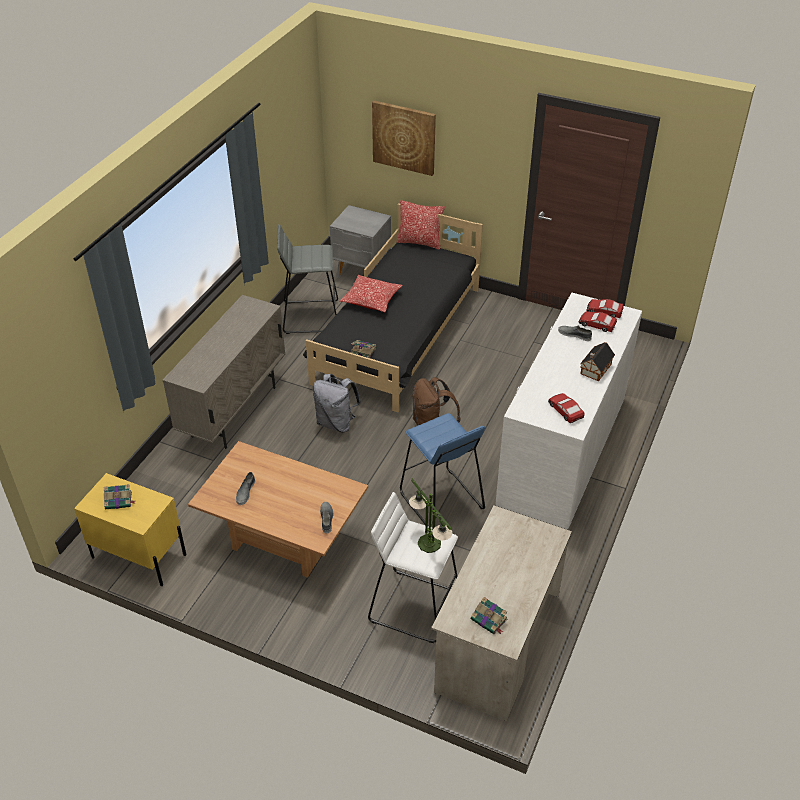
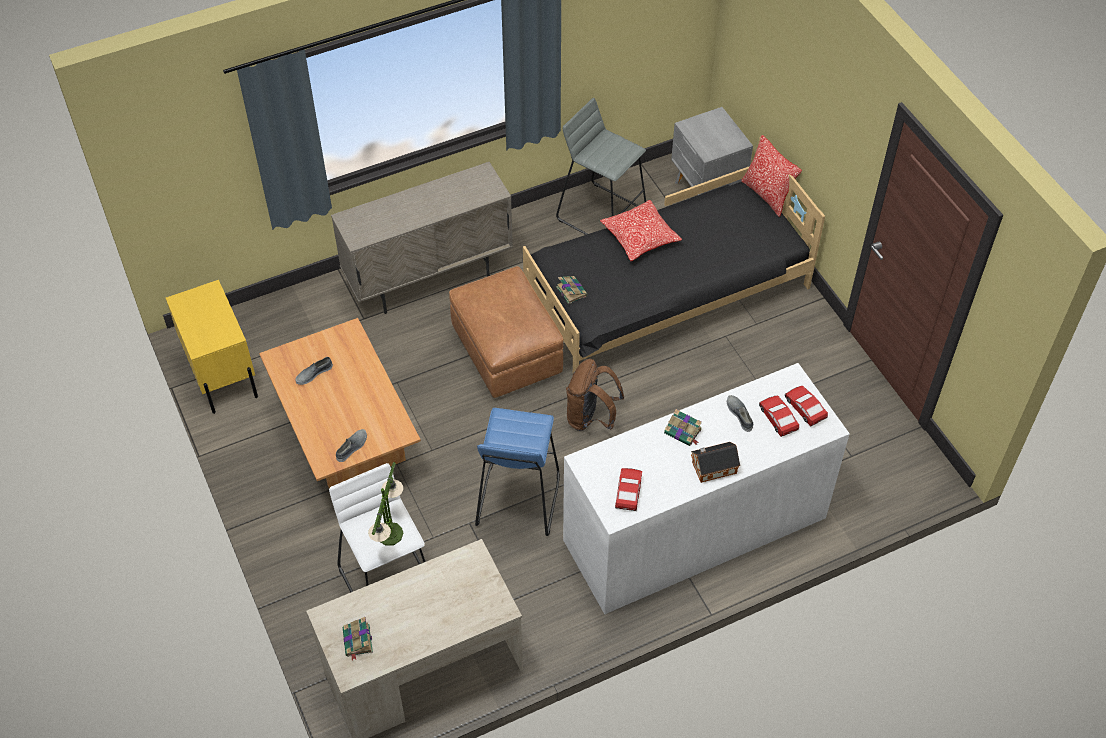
camera: 40 degrees right, 10 degrees up
(119, 501) = (203, 314): book -> book (683, 432)
(336, 423) = (507, 351): grey backpack -> brown ottoman
(404, 137) = (781, 65): picture -> none

